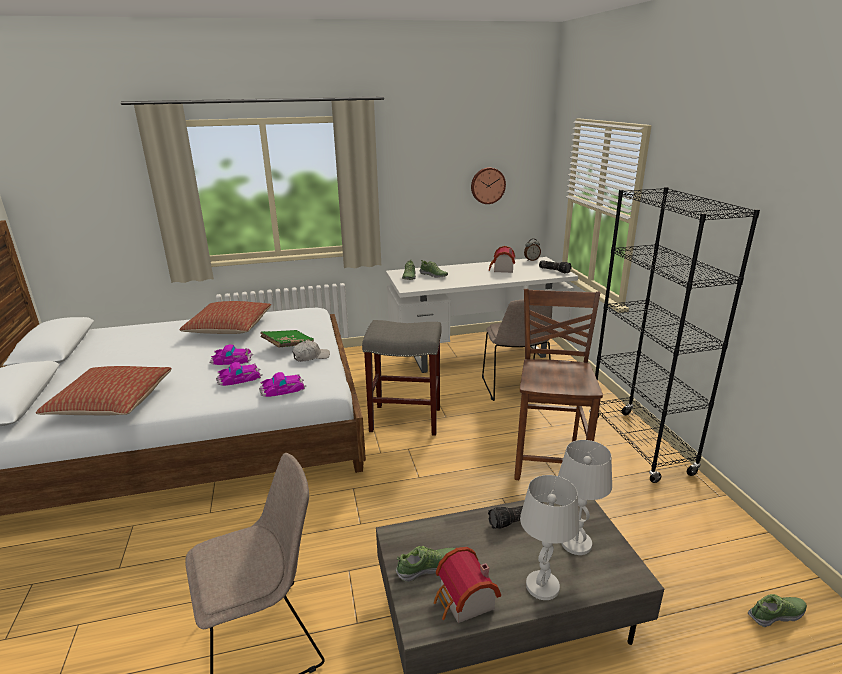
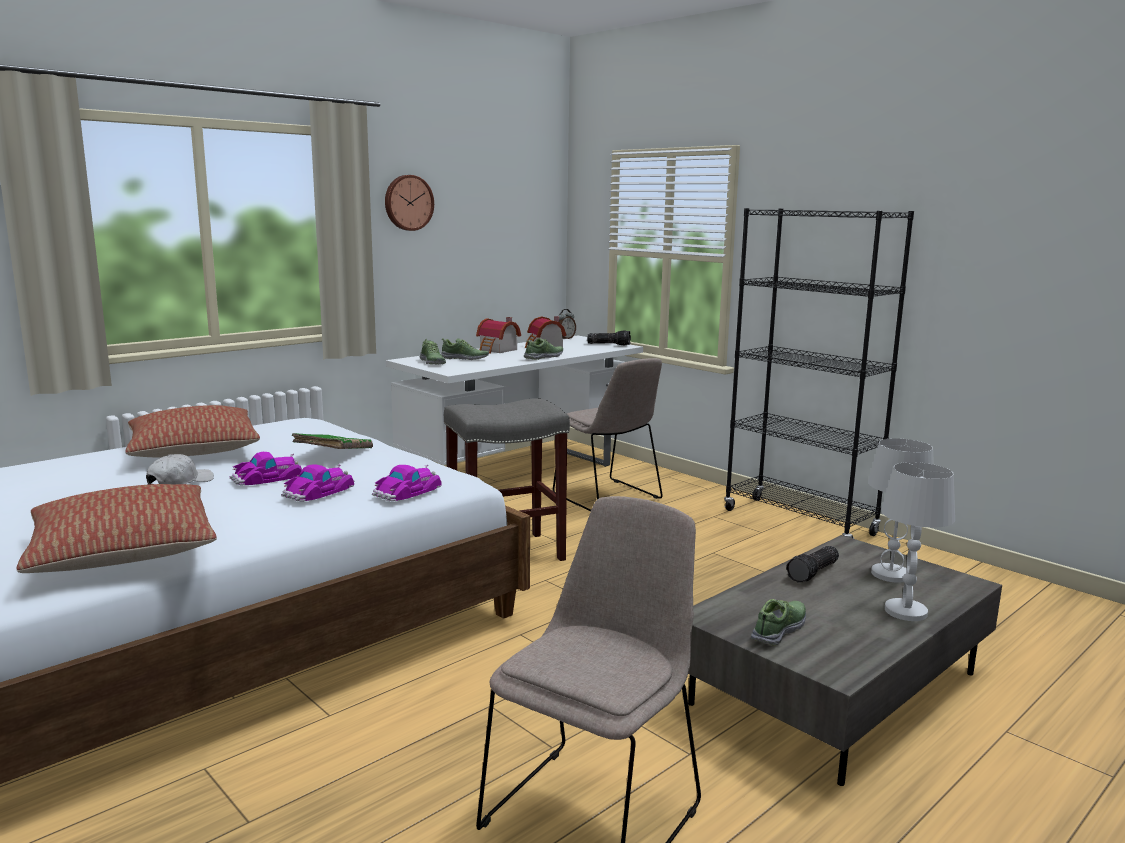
camera: 30 degrees left, 10 degrees down
(311, 357) = (391, 459): white cap -> white cap (179, 483)
(464, 602) = (853, 644): toy house -> toy house (497, 350)
(487, 185) = (500, 239): wall clock -> wall clock (408, 202)
(549, 458) = (723, 552): brown chair -> none
(776, 615) = (1052, 617): shoe -> shoe (544, 357)

